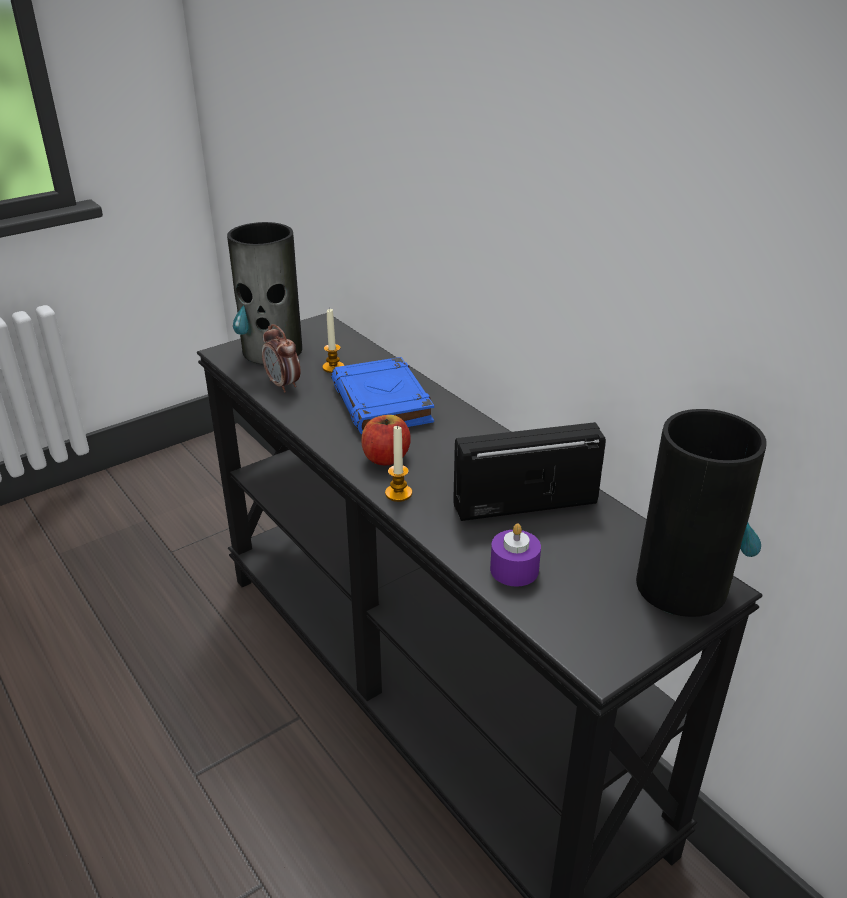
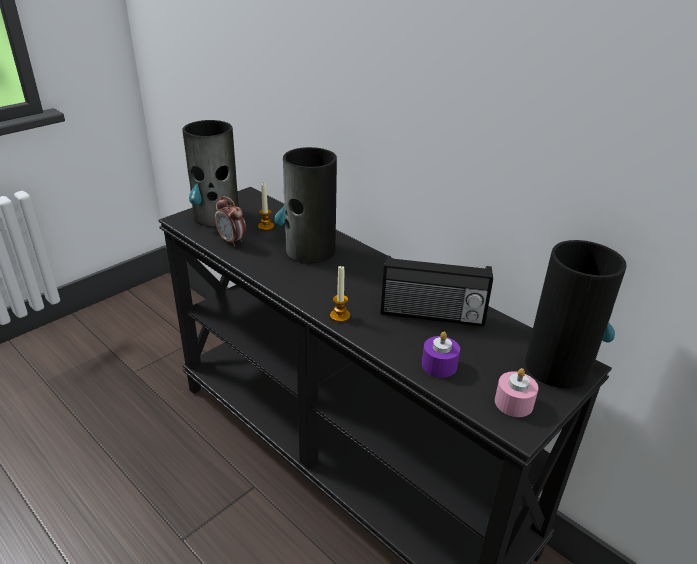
camera: 10 degrees left, 0 degrees up
(382, 403) = (309, 250): blue book -> vase
(386, 458) = (323, 290): apple -> none
(524, 502) = (432, 315): radio -> radio turned 150 degrees counterclockwise
(603, 629) = (513, 403): none -> pink candle

